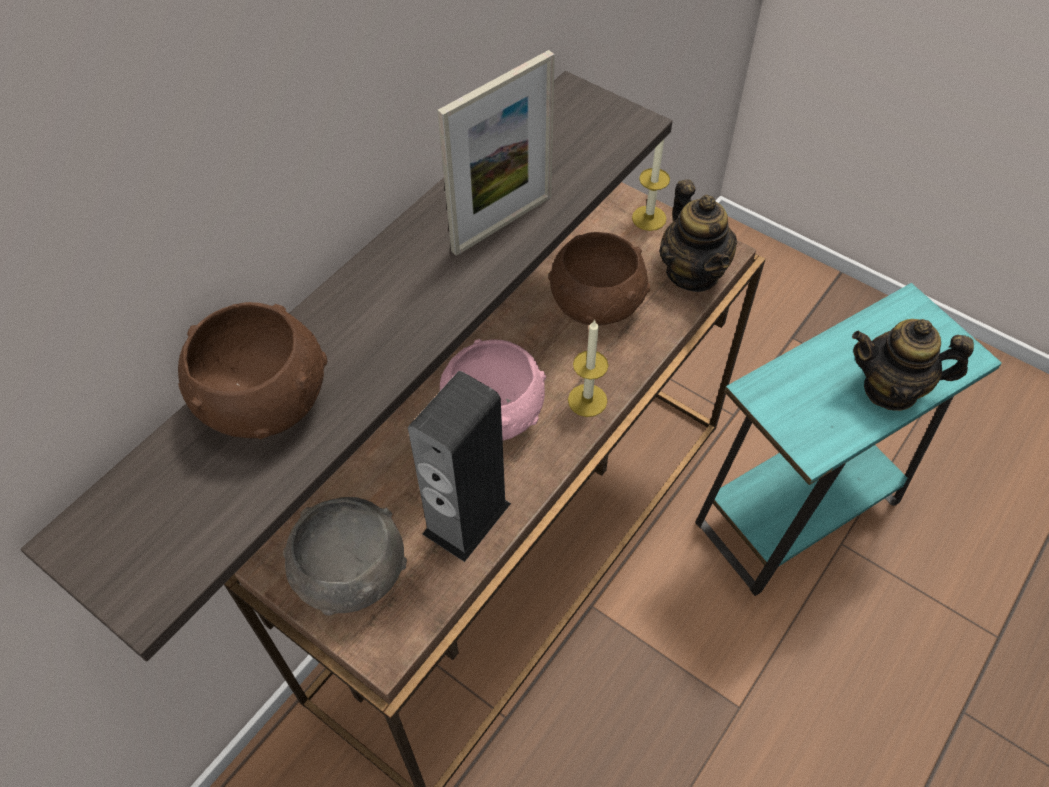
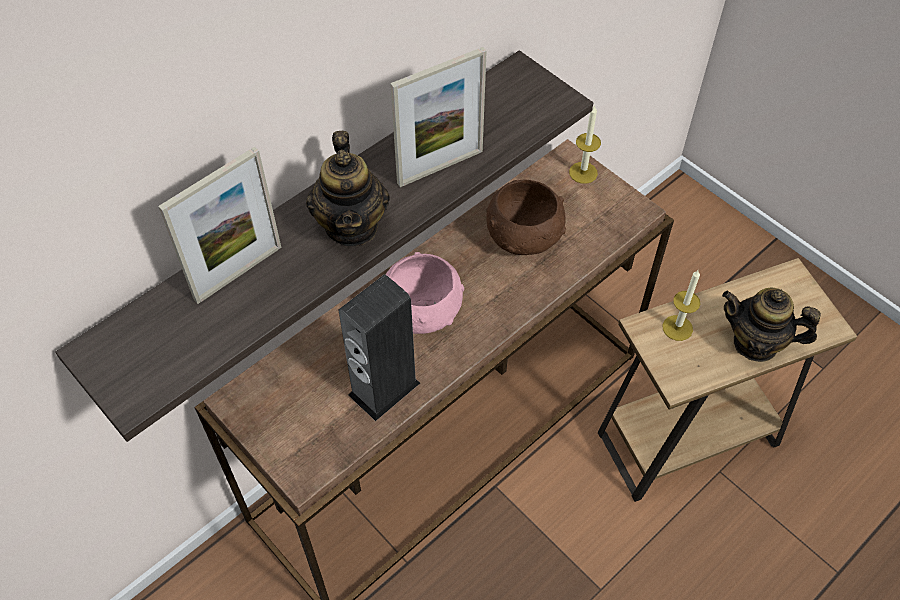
camera: 10 degrees right, 0 degrees up
(263, 399) = (238, 273): brown bowl -> picture frame
(349, 572) = (288, 414): grey bowl -> none
(587, 400) = (498, 313): candle -> candle (677, 328)
(693, 272) = (608, 223): teapot -> teapot (352, 225)
(798, 512) = (688, 439): turquoise side table -> brown side table

